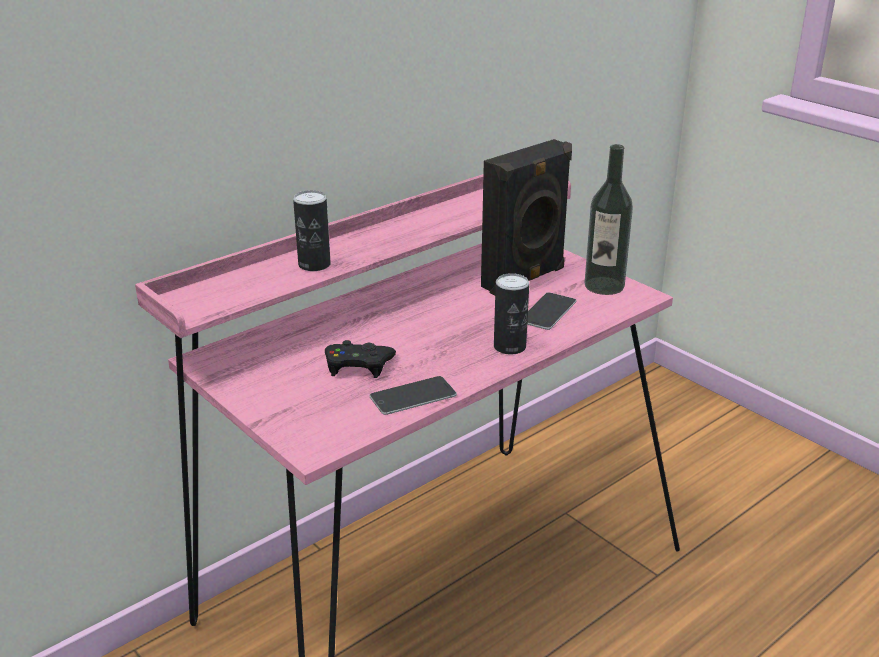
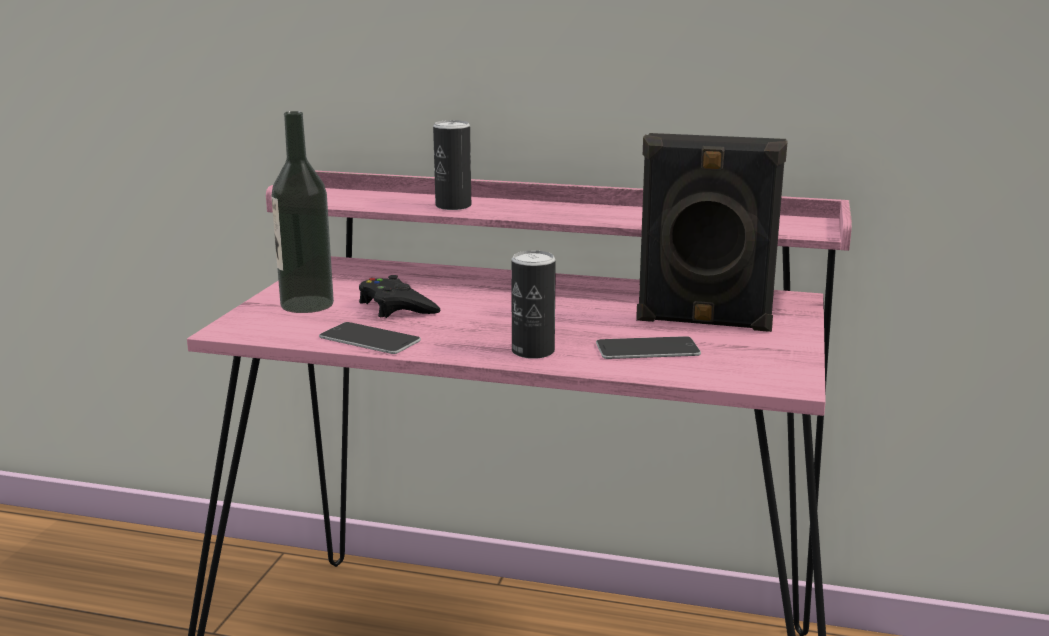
camera: 55 degrees right, 10 degrees down
(604, 286) = (769, 359): bottle -> bottle (307, 304)

